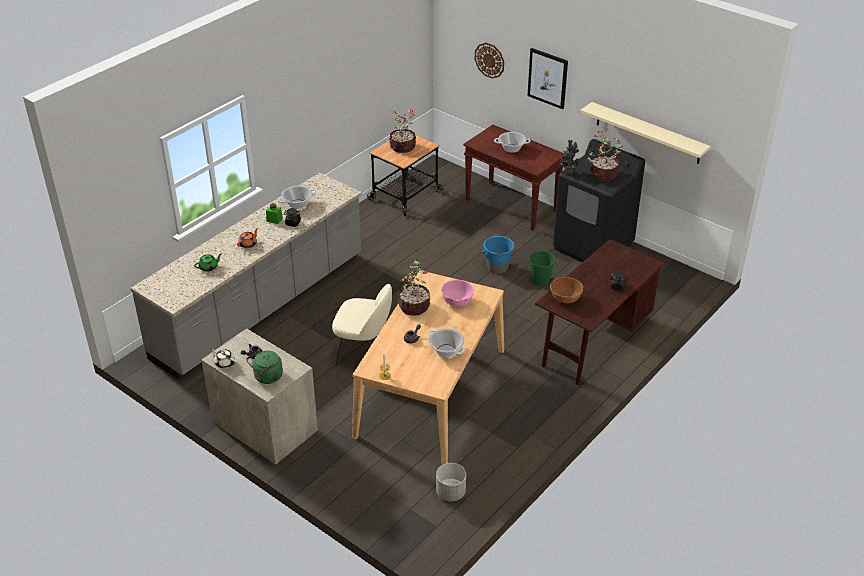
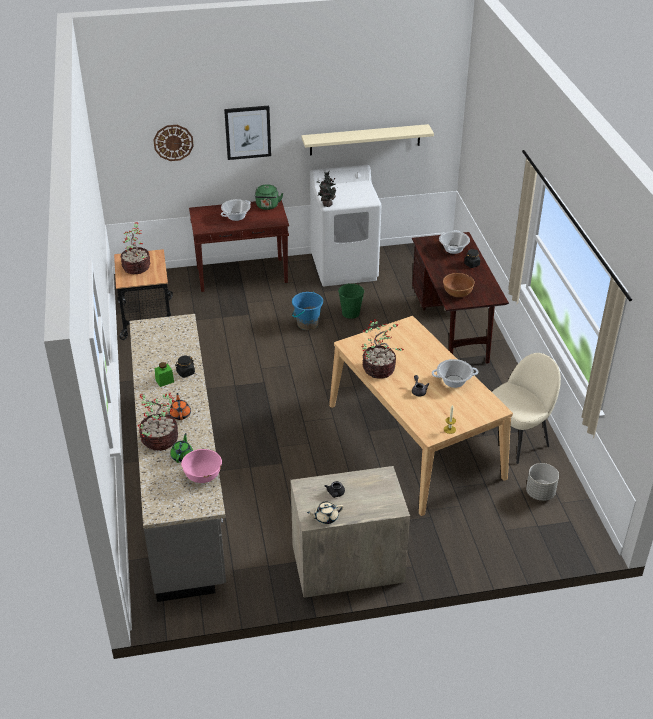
camera: 50 degrees left, 0 degrees up
(267, 377) = (376, 500): green kettle -> green kettle (267, 206)
(297, 204) = (160, 356): cooking pot -> cooking pot (453, 249)
(364, 354) = (324, 452): beige chair -> beige chair (517, 439)
(457, 301) = (398, 344): pink bowl -> pink bowl (203, 475)
(593, 246) = (344, 267): black washing machine -> white washing machine
(602, 174) = (351, 193): potted plant -> potted plant (159, 440)

